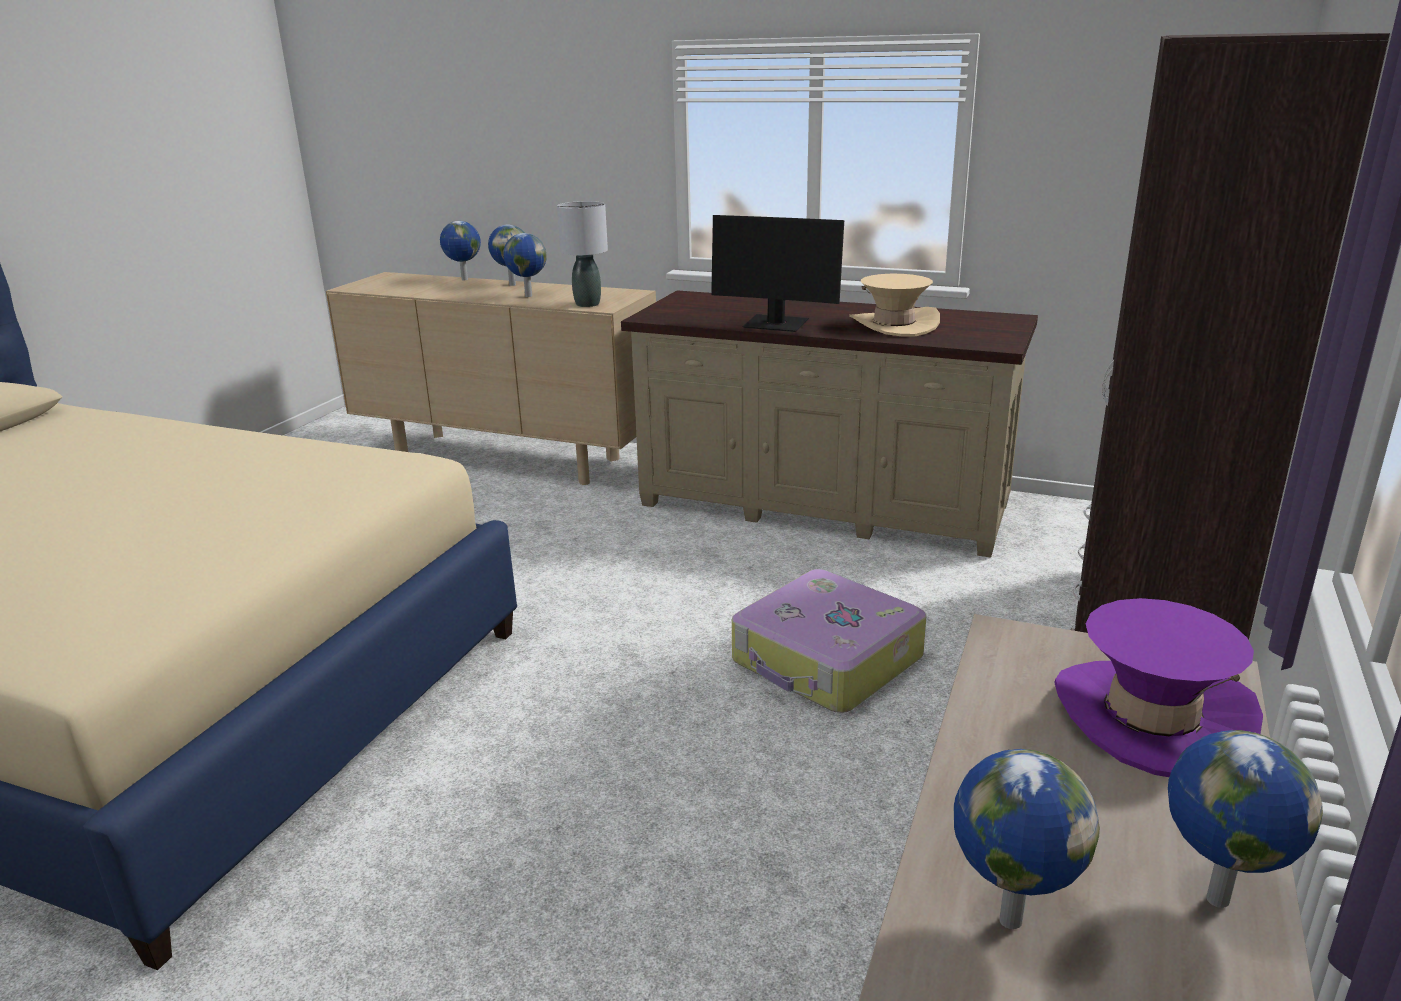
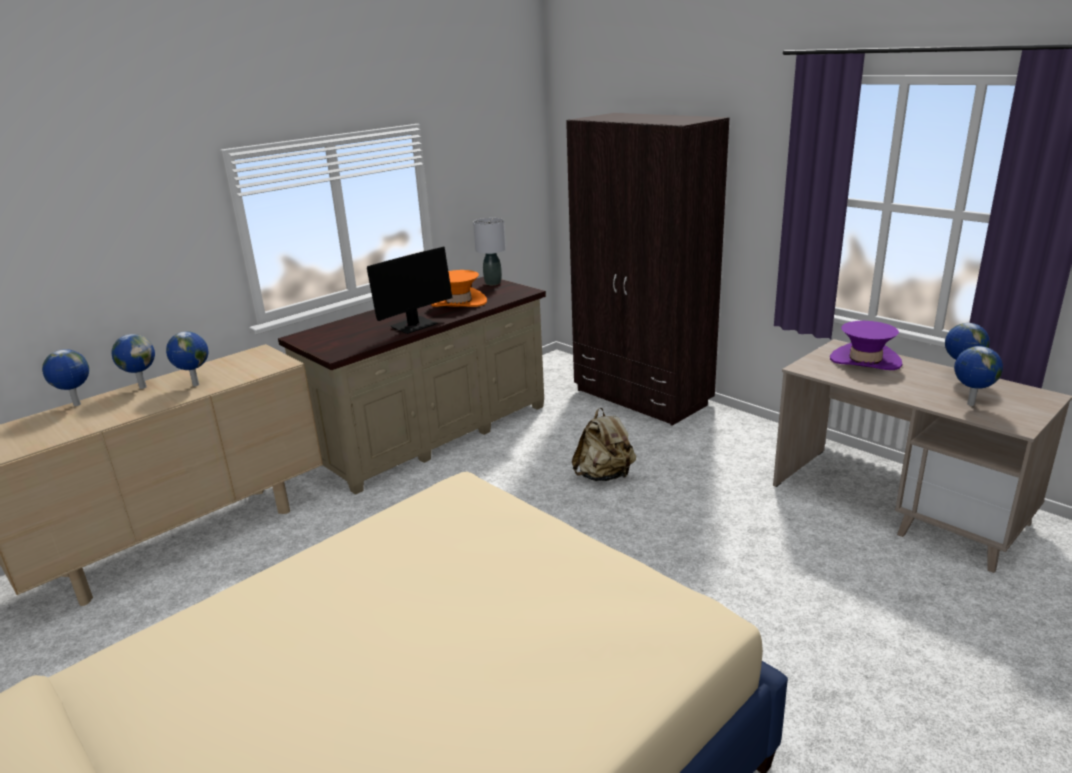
camera: 65 degrees left, 0 degrees up
(588, 304) = (264, 368): grey table lamp -> grey table lamp (493, 283)
(827, 661) = (604, 476): suitcase -> beige backpack
(893, 325) = (459, 302): beige hat -> orange hat

